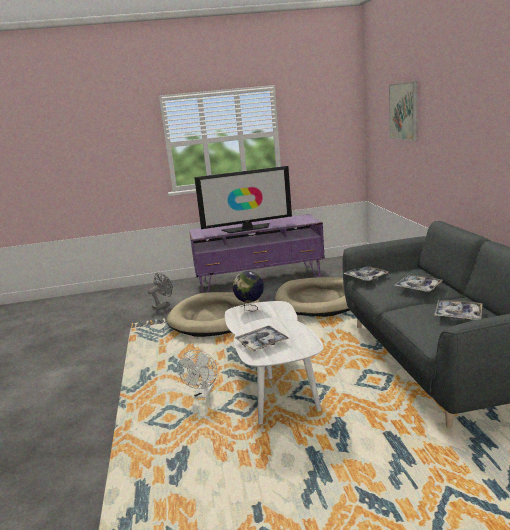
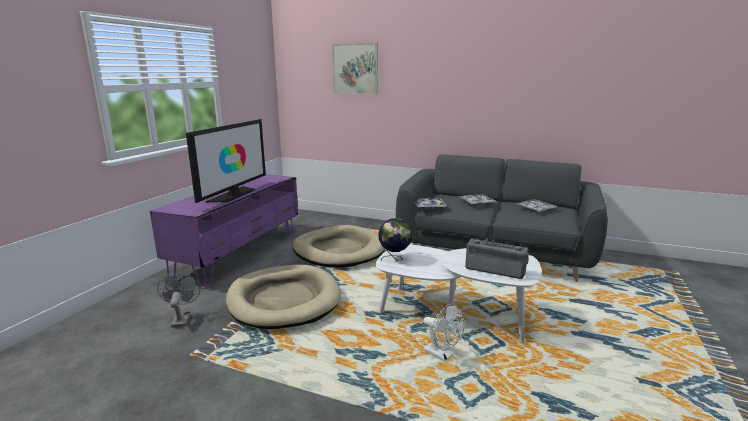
camera: 60 degrees left, 0 degrees up
(262, 343) = (495, 269): tray -> radio

